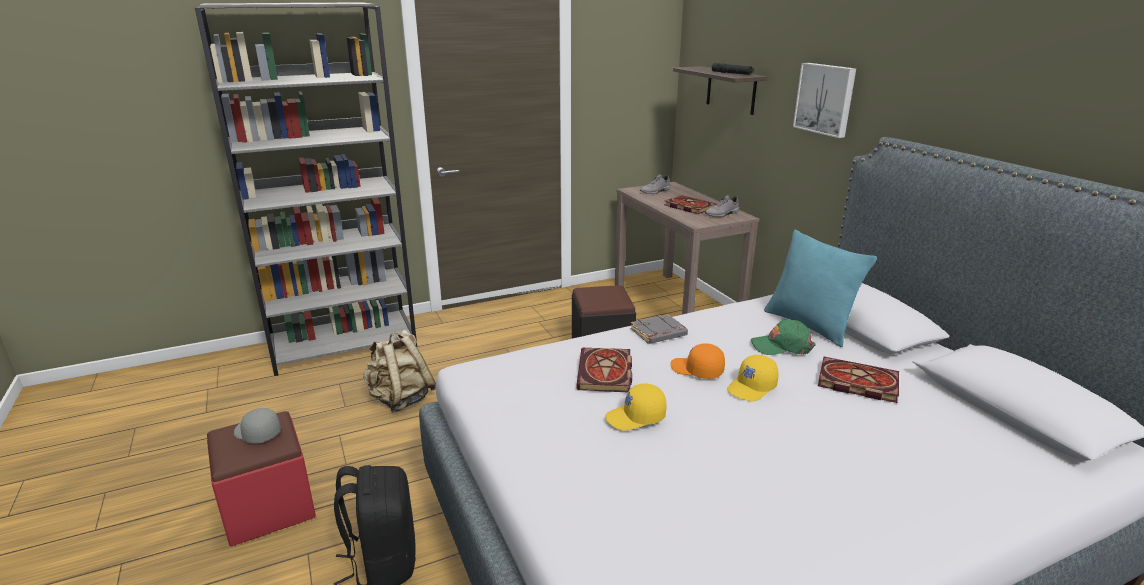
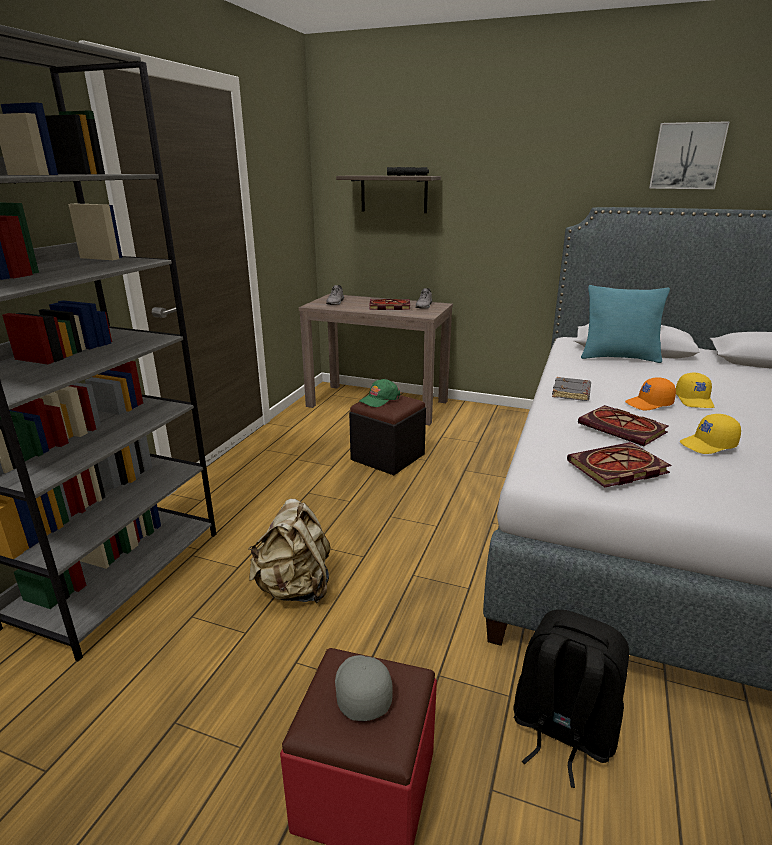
camera: 45 degrees left, 0 degrees up
(256, 433) = (361, 691): grey cap -> grey cap turned 90 degrees clockwise
(636, 418) = (708, 445): yellow cap -> yellow cap turned 45 degrees clockwise
(782, 346) = (640, 373): green cap -> green cap (379, 399)
(825, 99) = (513, 188): picture -> picture (687, 156)
(855, 382) = (713, 377): book -> book (616, 468)

